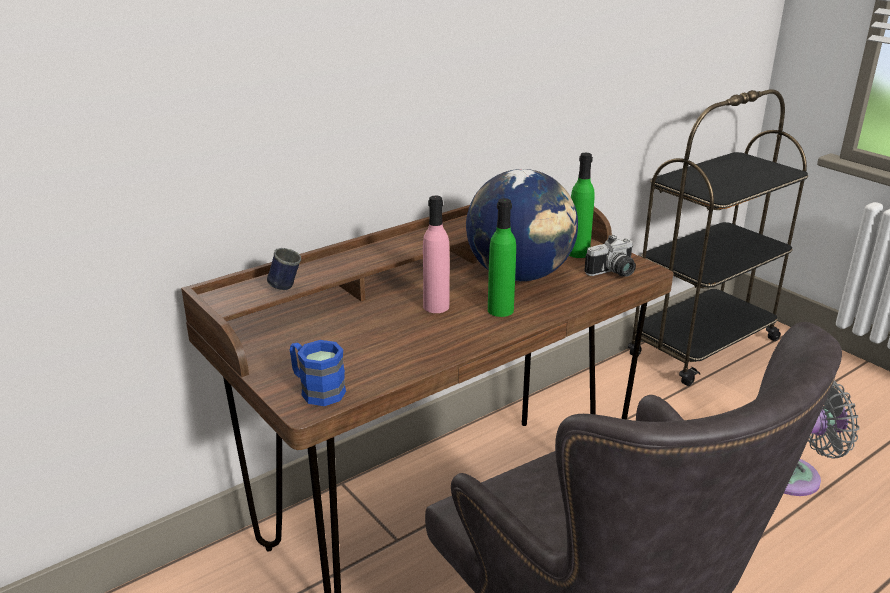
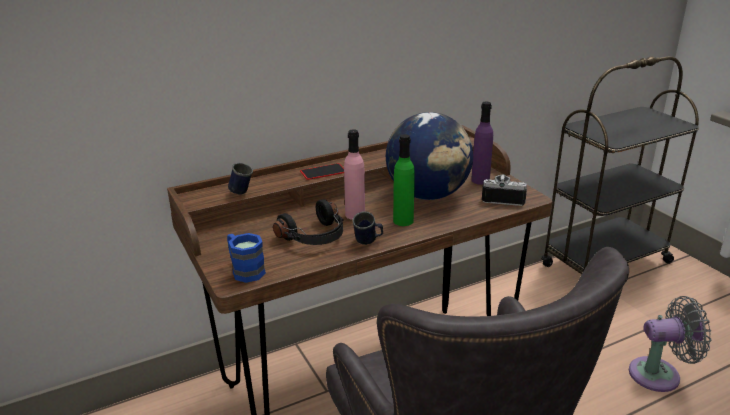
camera: 10 degrees right, 0 degrees up
(384, 253) = (323, 172): none -> phone
(395, 339) = (315, 237): none -> black headphones
(466, 341) = (368, 242): none -> blue mug
(578, 253) = (480, 180): green bottle -> purple bottle
(614, 273) = (503, 198): camera -> camera turned 150 degrees counterclockwise

